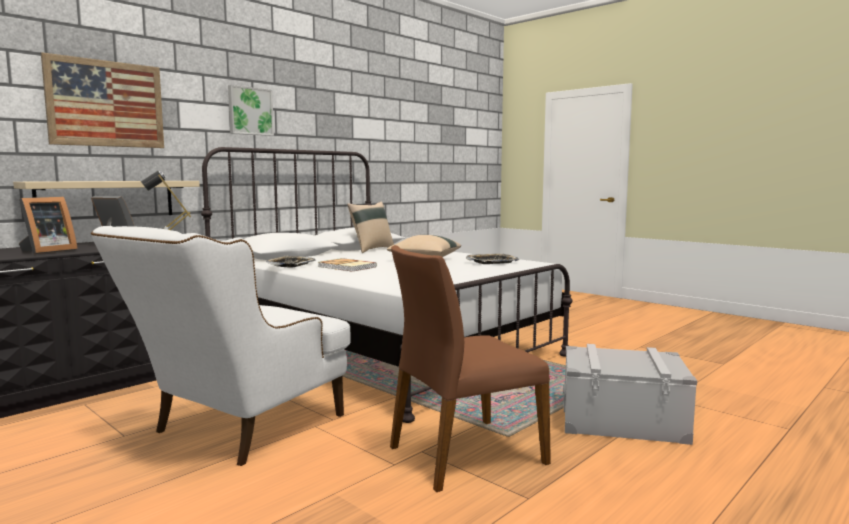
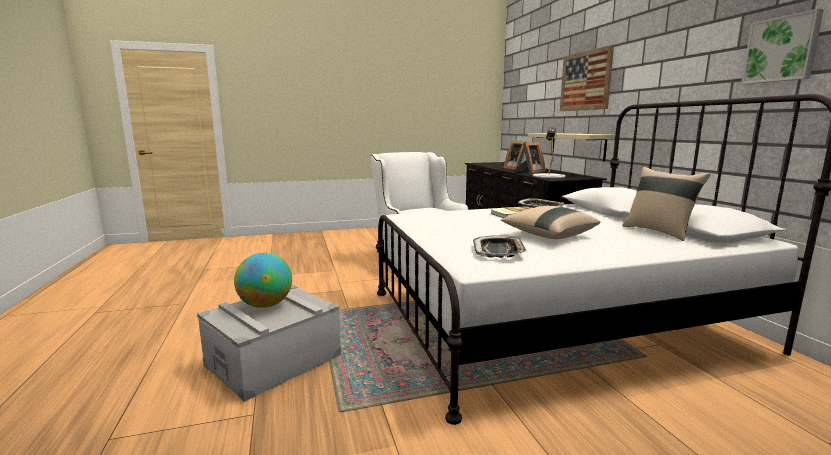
camera: 120 degrees right, 5 degrees up
(250, 111) = (677, 63): picture -> picture (781, 49)
(464, 454) = (322, 297): brown chair -> none
(623, 364) = (266, 305): none -> globe

